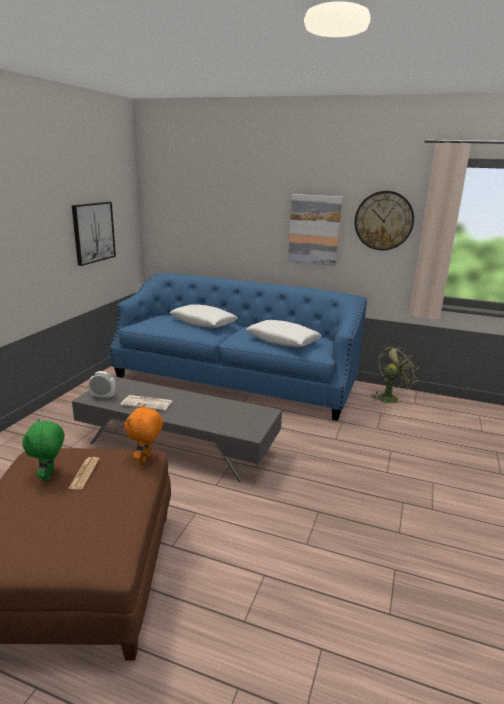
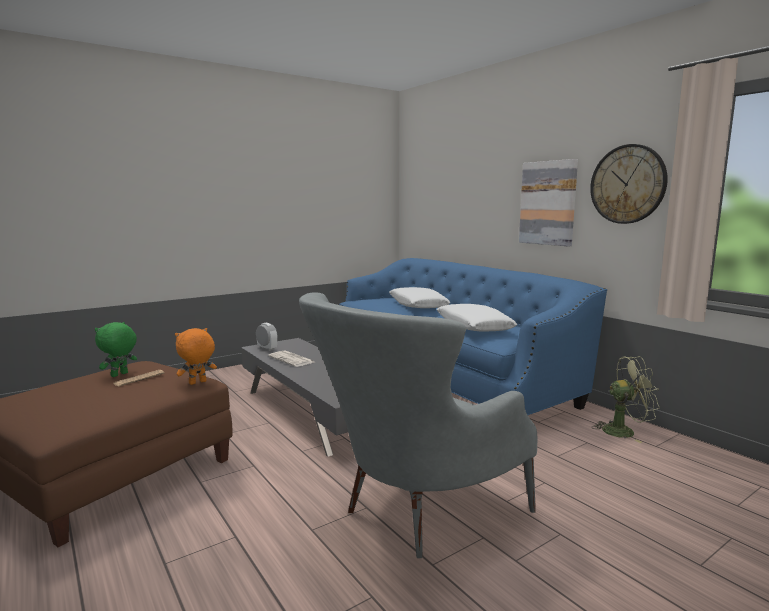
camera: 35 degrees right, 10 degrees down
(93, 232) = (335, 210): picture -> none
(350, 504) = (413, 514): none -> grey armchair

